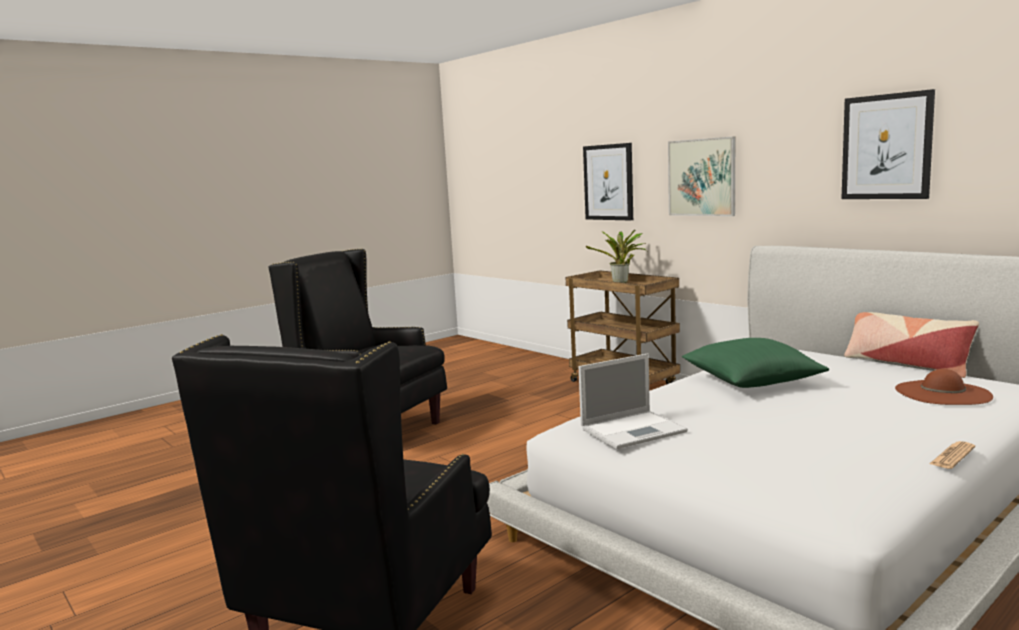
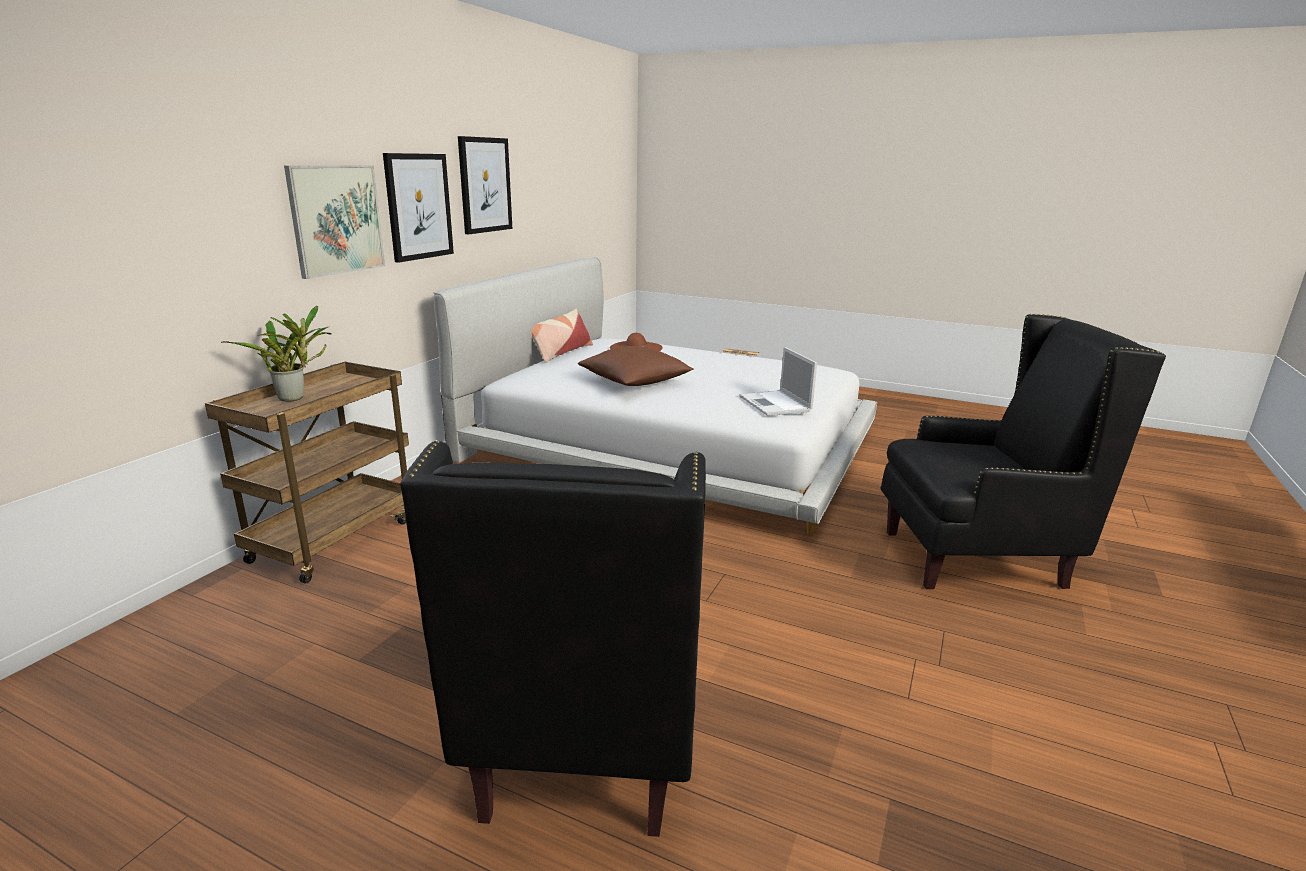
camera: 115 degrees left, 10 degrees up
(608, 182) = (171, 237): picture -> picture (418, 206)
(634, 430) = (775, 404): laptop -> laptop turned 150 degrees counterclockwise
(751, 381) = (635, 381): green pillow -> brown pillow

